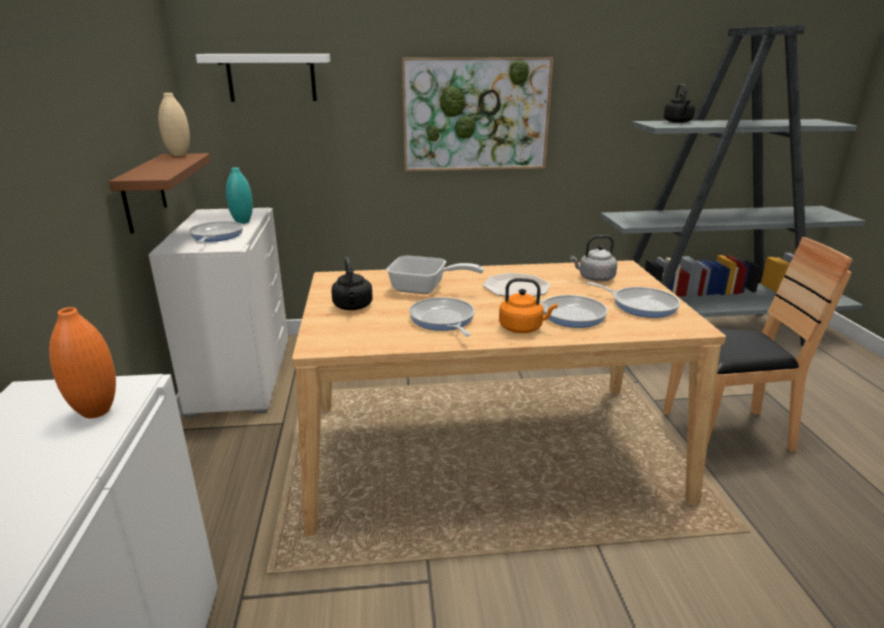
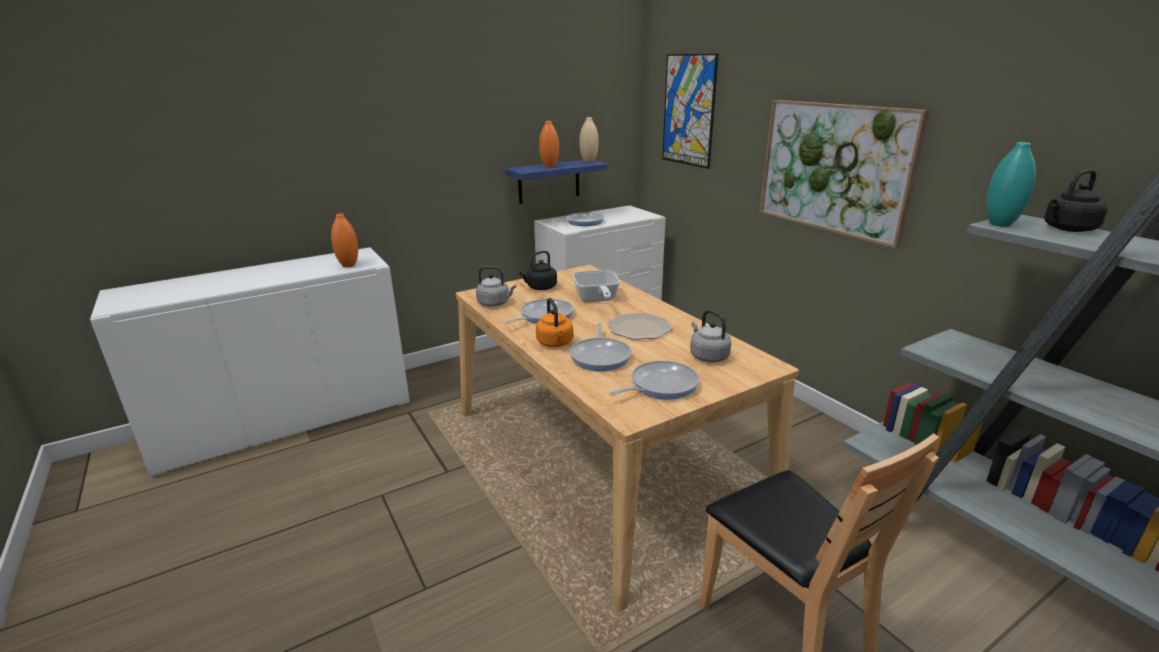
camera: 65 degrees right, 0 degrees up
(143, 193) = (549, 181): brown shelf -> blue shelf
(164, 167) = (549, 166): none -> orange vase
(242, 222) = (619, 219): turquoise vase -> turquoise vase (1000, 224)
(271, 77) = (688, 110): white shelf -> picture
(370, 339) = (495, 303): none -> grey kettle
(641, 305) = (660, 385): frying pan -> frying pan turned 135 degrees counterclockwise

